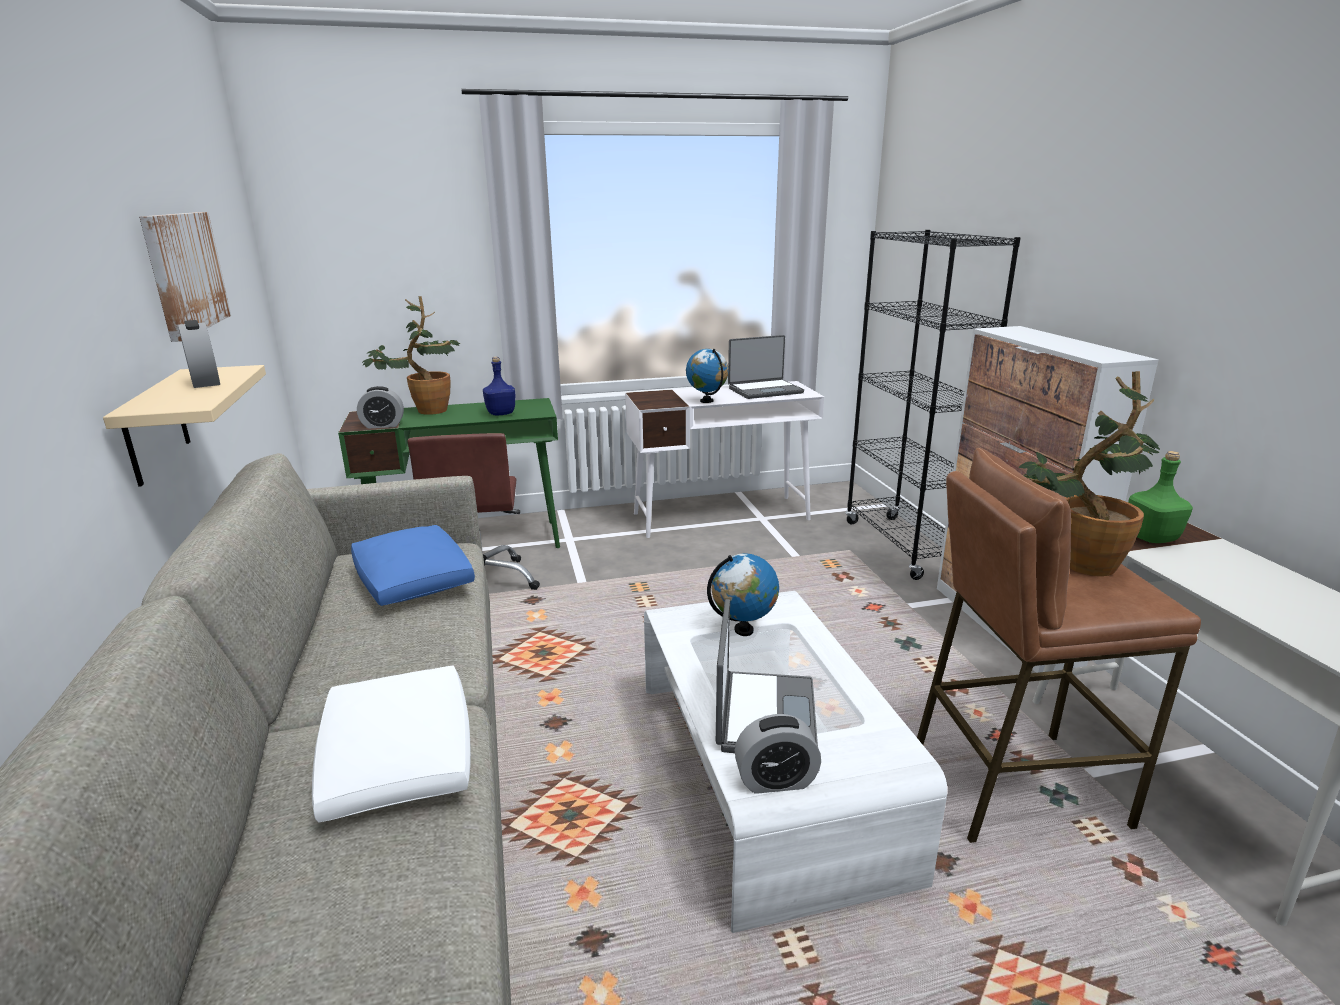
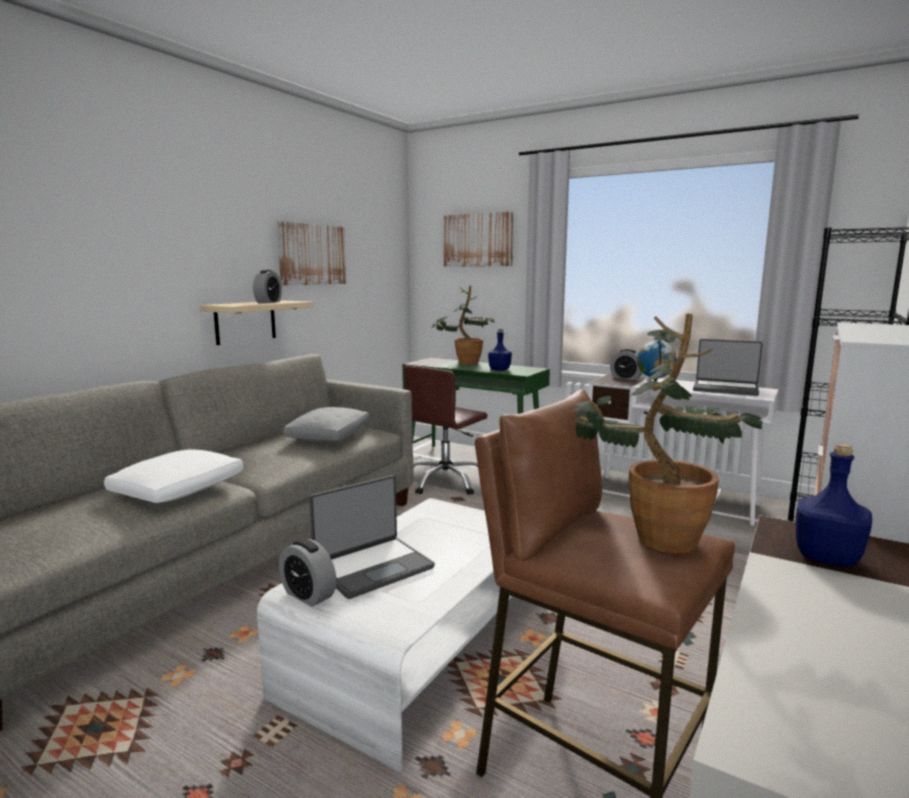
camera: 45 degrees right, 10 degrees down
(383, 425) = (428, 364): alarm clock -> alarm clock (626, 378)
(396, 221) = (478, 240): none -> picture
(413, 580) = (329, 436): blue pillow -> grey pillow
(743, 630) = (459, 528): globe -> none
(1152, 538) = (827, 558): green bottle -> blue bottle

